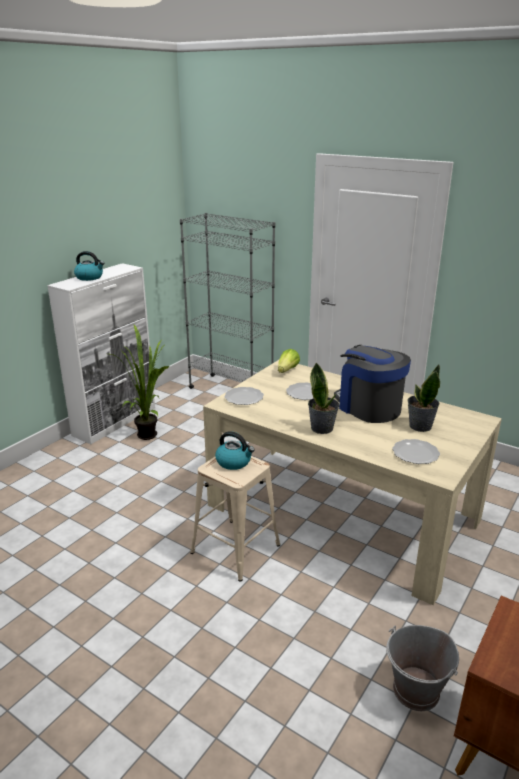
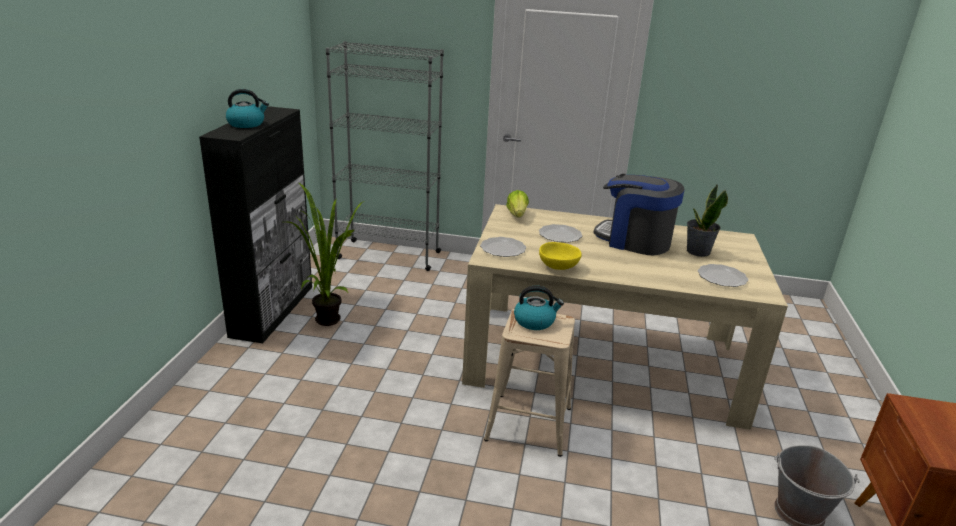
camera: 25 degrees left, 0 degrees up
(115, 421) = (273, 310): white cabinet -> black cabinet
(273, 419) = (558, 267): none -> yellow bowl
(322, 428) = (614, 268): potted plant -> none

